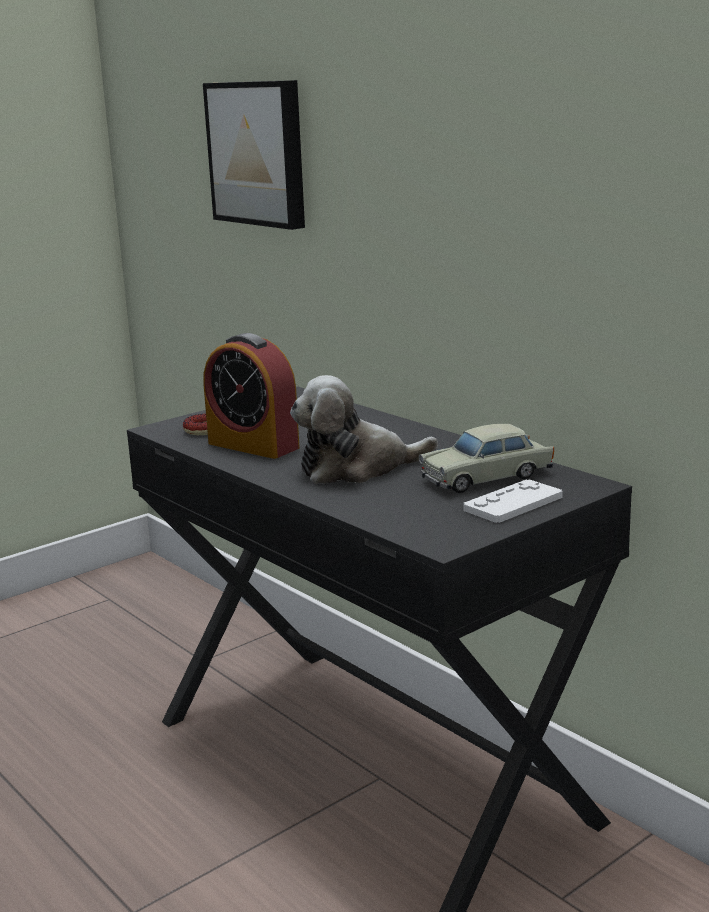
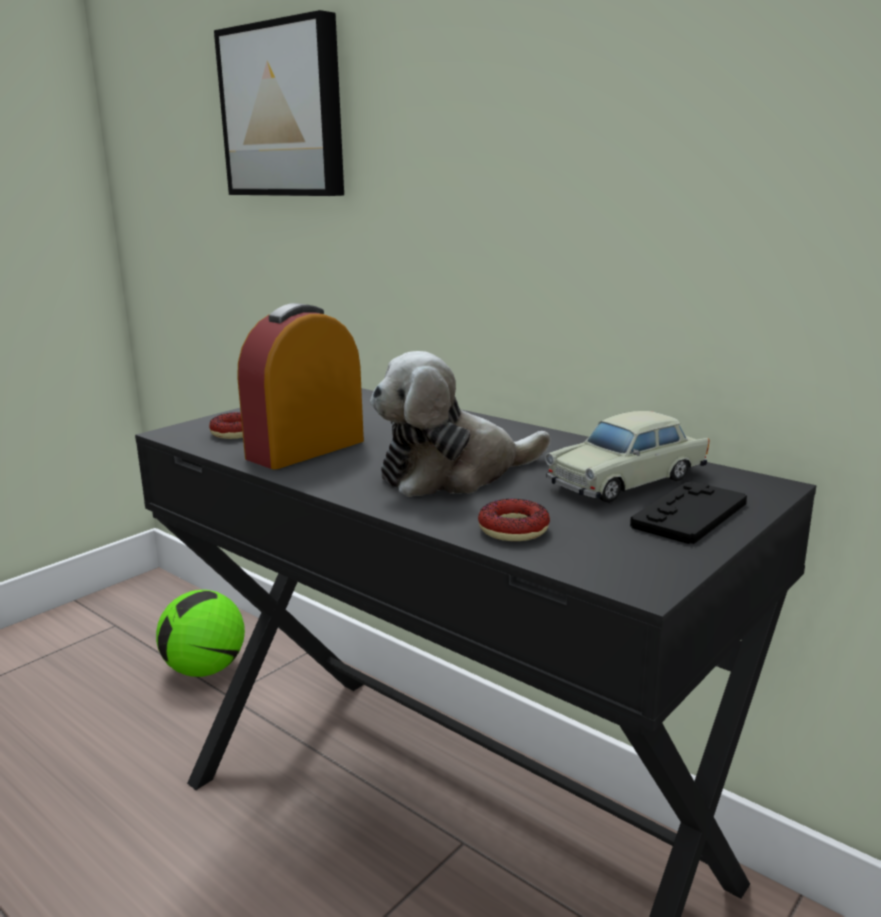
camera: 10 degrees left, 0 degrees up
(184, 639) = (204, 669): none -> football
(253, 445) = (306, 449): alarm clock -> alarm clock turned 105 degrees clockwise
(379, 508) = (513, 529): none -> donut
(513, 503) = (689, 514): white game controller -> black game controller

